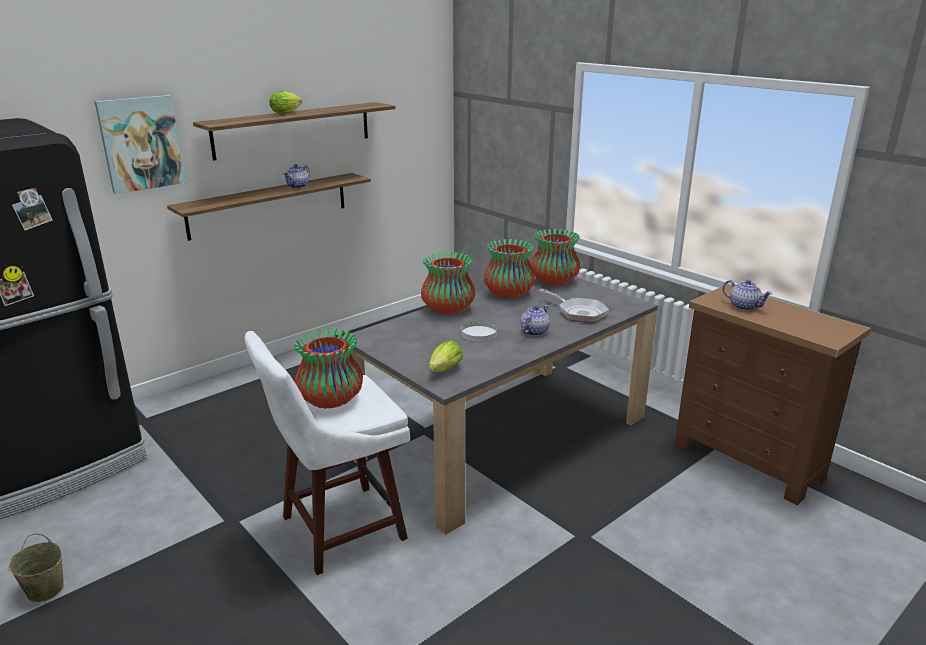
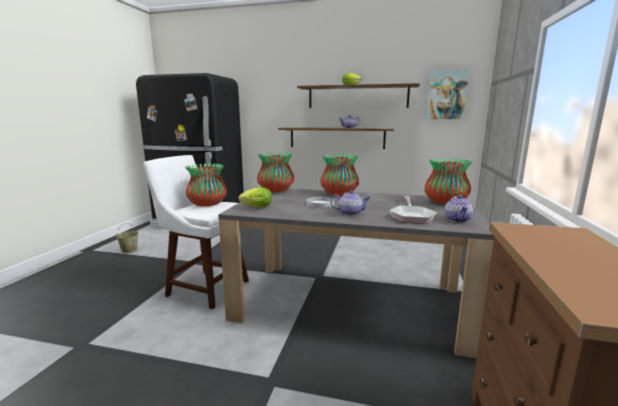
camera: 55 degrees right, 10 degrees down
(141, 143) = (277, 95): picture -> picture (445, 95)
(509, 293) = (394, 198): vase -> vase (276, 190)
(744, 306) = (550, 243): teapot -> teapot (457, 220)

